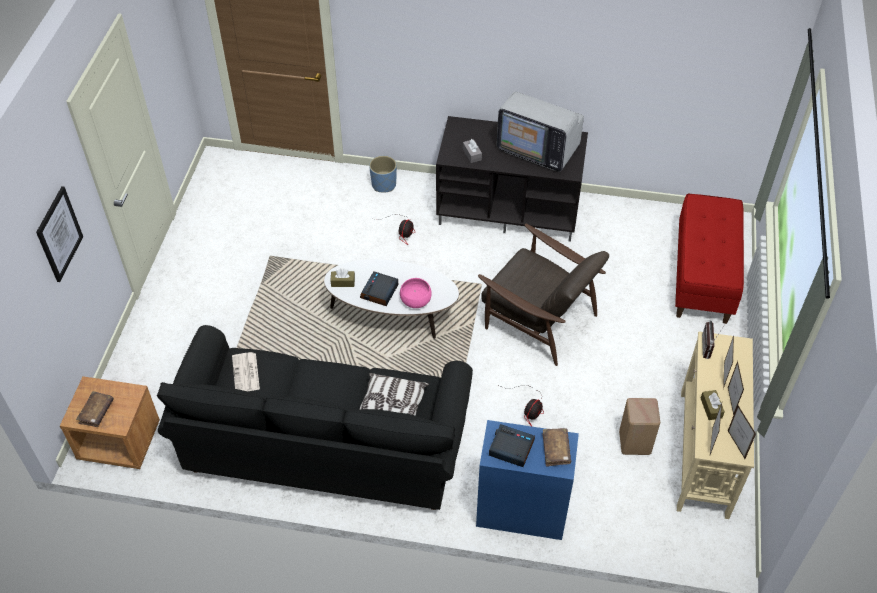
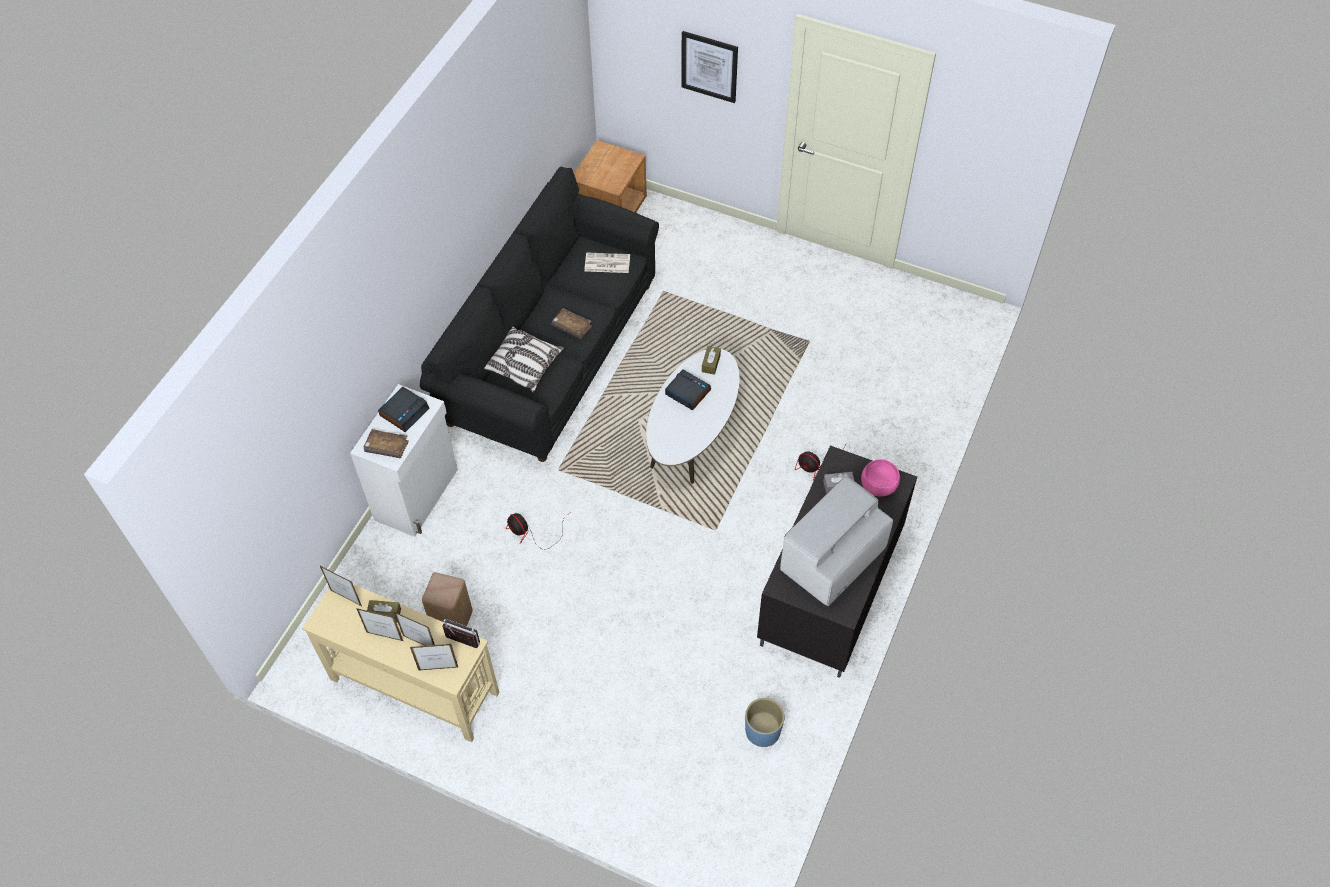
camera: 105 degrees right, 5 degrees up
(96, 412) = (601, 162): brown book -> brown book (571, 327)
(383, 184) = (902, 465): blue planter -> blue planter (763, 731)
(416, 301) = (665, 422): pink bowl -> pink bowl (878, 486)
(521, 511) = (418, 494): blue cabinet -> white cabinet
(538, 319) = (647, 575): brown armchair -> none
(703, 277) = (659, 786): red bench -> none
(736, 445) = (332, 620): picture frame -> picture frame (438, 668)

